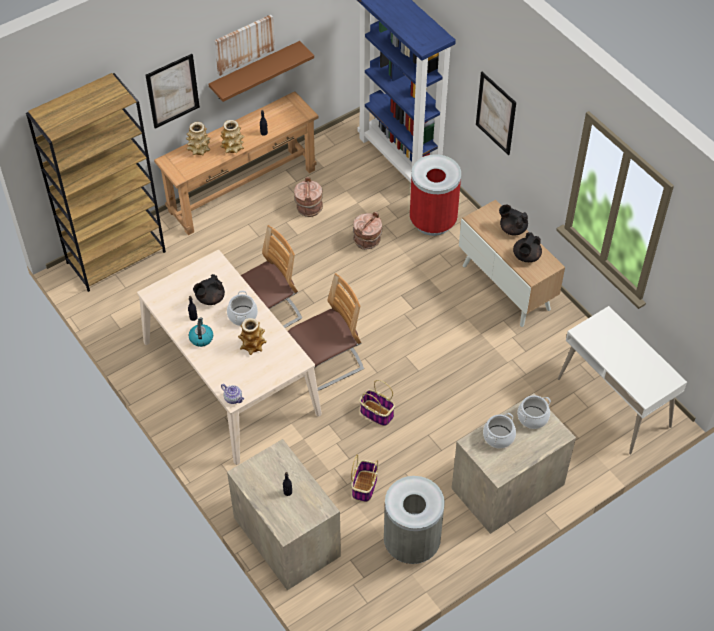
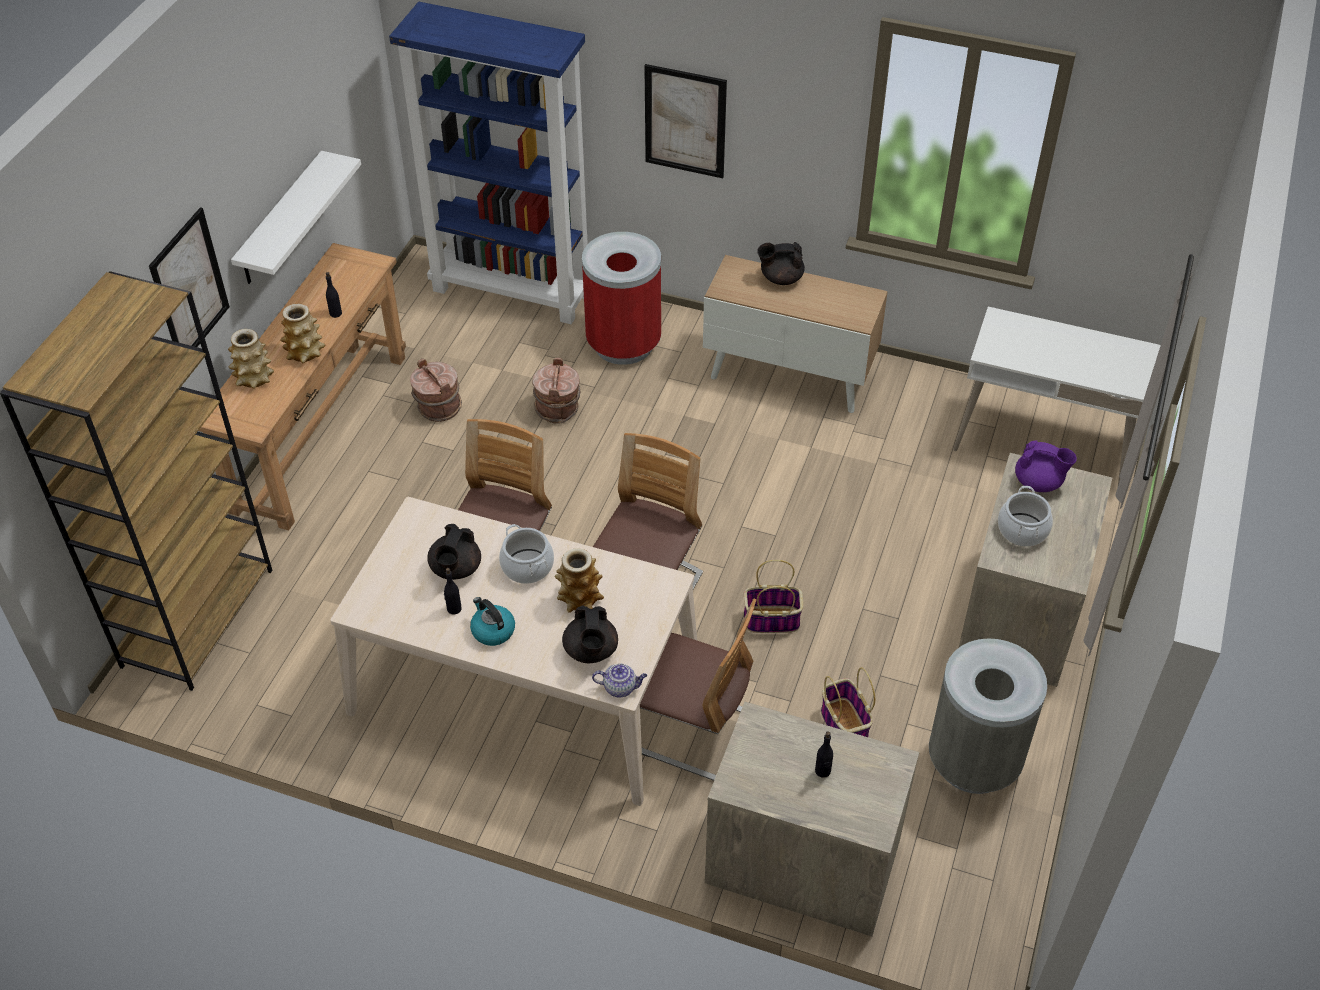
camera: 35 degrees left, 5 degrees down
(244, 44) = (259, 172): picture -> none
(255, 71) = (281, 220): brown shelf -> white shelf
(289, 444) = (691, 731): none -> chair
(526, 256) = (829, 302): black teapot -> black teapot (591, 651)
(533, 417) = (1039, 482): cooking pot -> purple teapot

